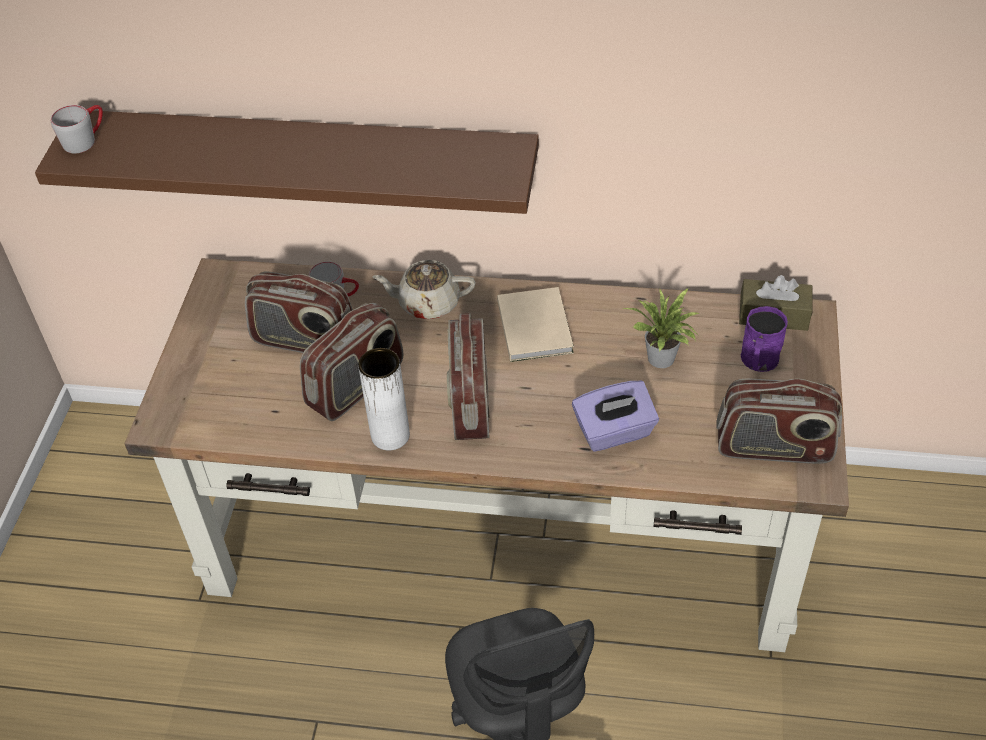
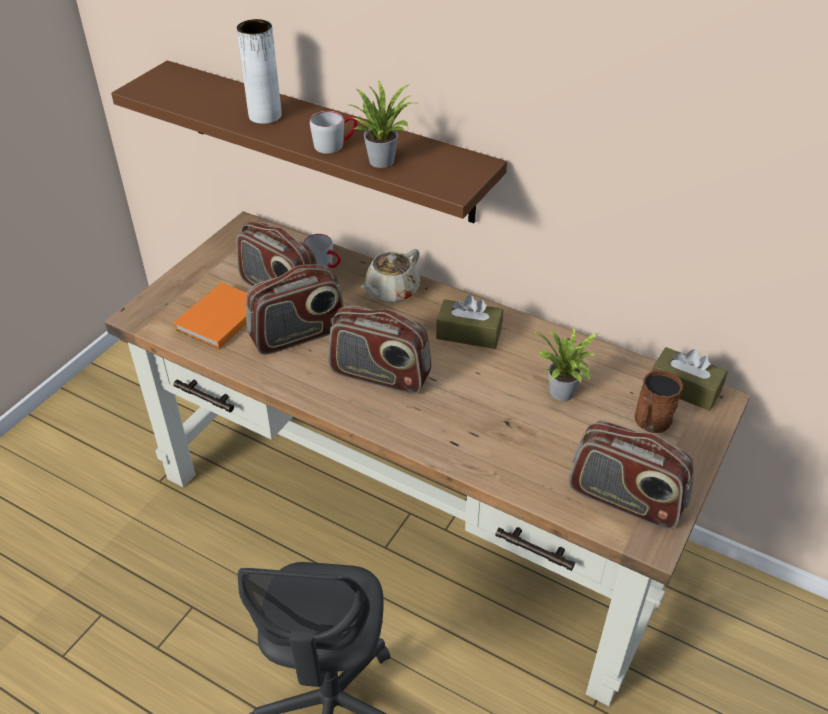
camera: 20 degrees right, 5 degrees down
(85, 139) = (161, 80): grey mug -> grey mug (335, 144)
(256, 397) = (218, 319): none -> orange book
(390, 435) = (301, 380): white vase -> white vase (265, 116)
(408, 170) = (382, 159): none -> potted plant
(428, 303) = (391, 291): beige teapot -> beige teapot turned 75 degrees counterclockwise
(469, 402) = (379, 375): radio -> radio turned 90 degrees counterclockwise
(535, 325) = (469, 333): beige book -> brown tissue box
(614, 432) = (487, 438): purple tissue box -> none
(758, 361) = (650, 422): purple mug -> brown mug

